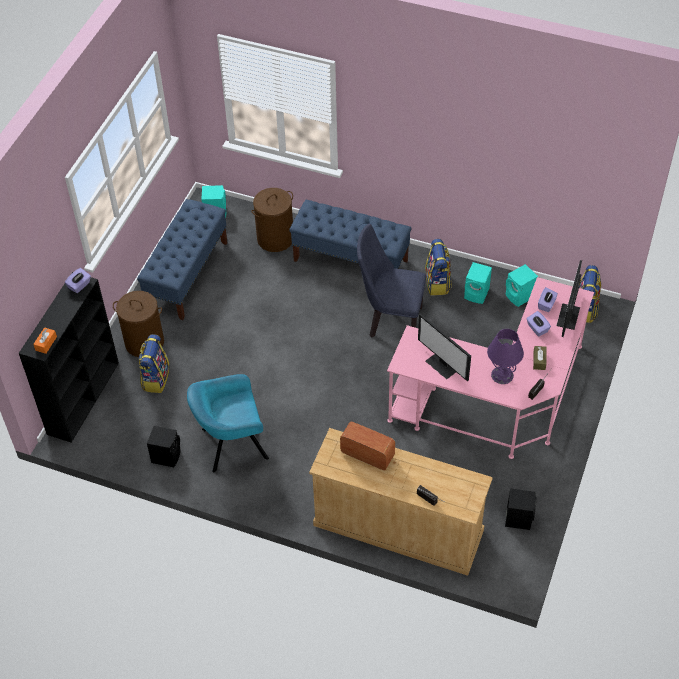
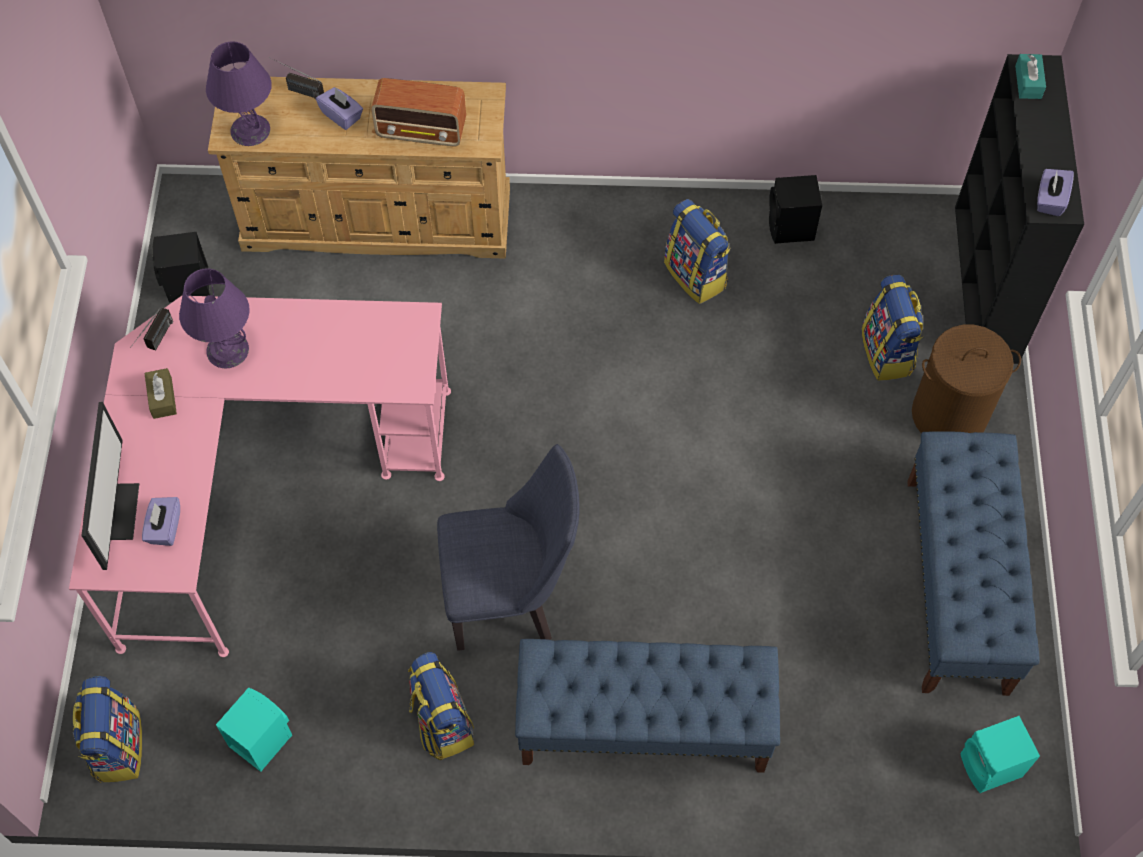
camera: 160 degrees right, 10 degrees up
(46, 343) = (1028, 82): orange tissue box -> turquoise tissue box
(231, 444) = (696, 275): turquoise armchair -> backpack
(275, 238) = (827, 736): brown laundry basket -> none
(443, 365) = (341, 340): monitor -> none
(465, 482) = (249, 130): none -> purple table lamp
(477, 294) = (351, 719): turquoise speaker -> none
(537, 328) = (176, 466): purple tissue box -> purple tissue box (342, 115)

